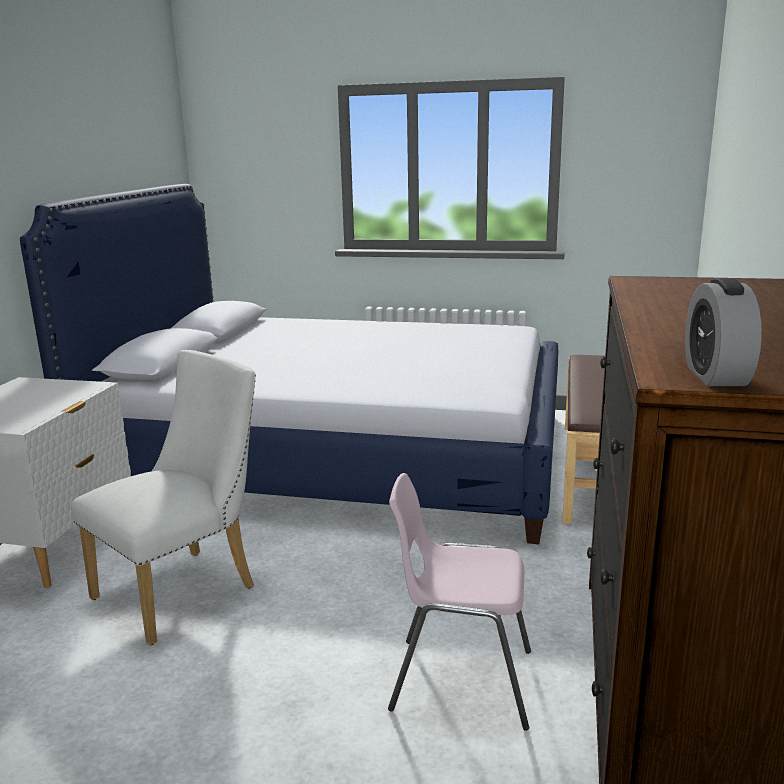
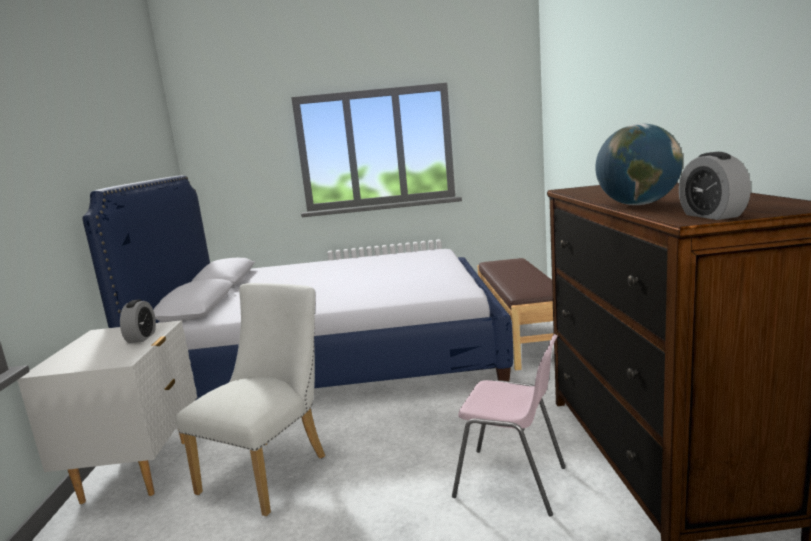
camera: 15 degrees left, 5 degrees down
(60, 398) = (141, 337): none -> alarm clock
(460, 680) = (511, 482): pink chair -> pink chair turned 150 degrees counterclockwise
(663, 331) = (637, 204): none -> globe

